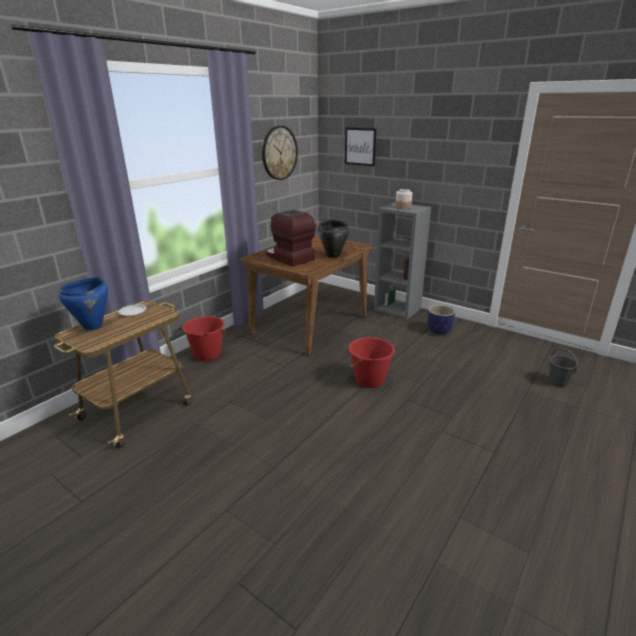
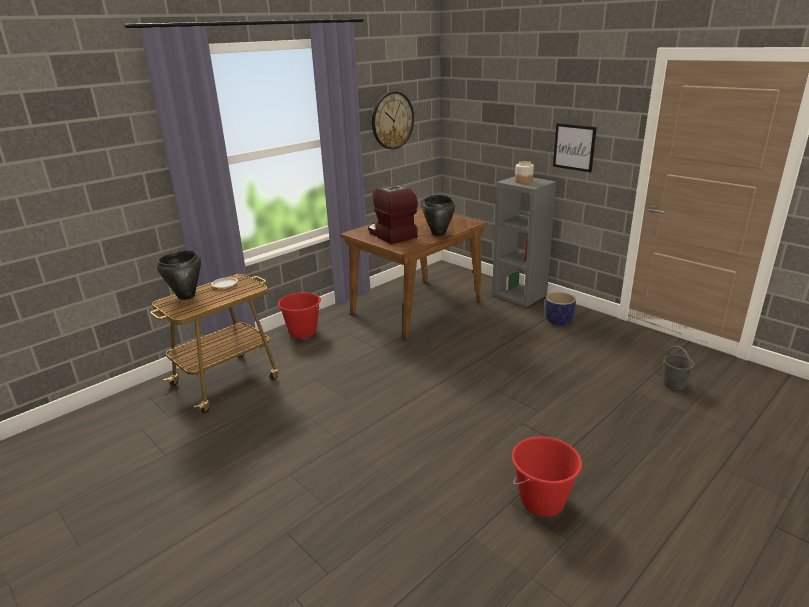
camera: 10 degrees right, 0 degrees up
(93, 326) = (187, 296): blue cooking pot -> black cooking pot
(360, 146) = (483, 112): picture -> picture (574, 147)
(369, 380) = (463, 368): red bucket -> red bucket (542, 501)

